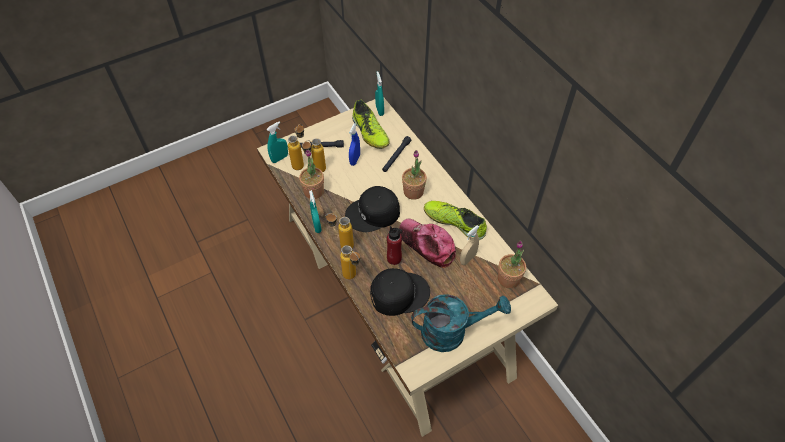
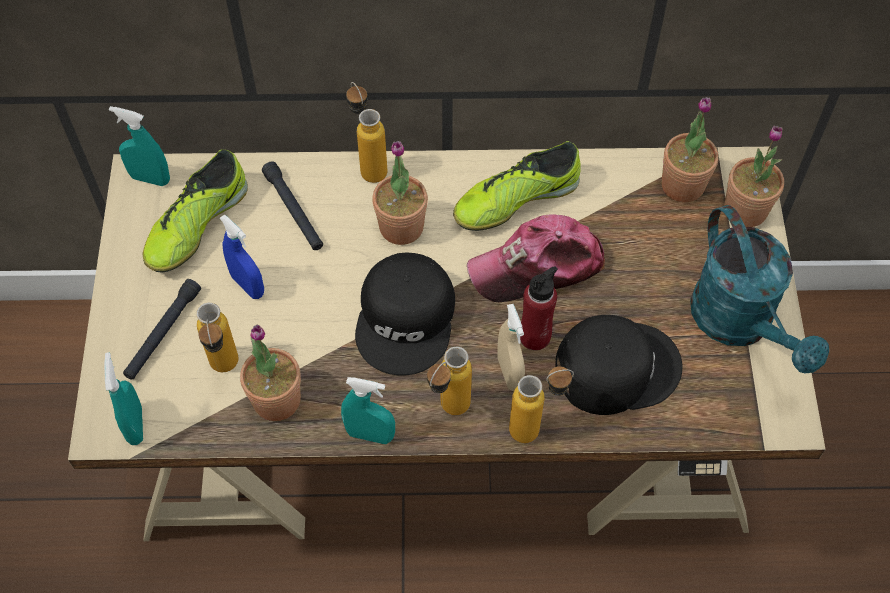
camera: 60 degrees left, 5 degrees up
(300, 162) = (179, 389): bottle -> bottle (368, 165)
(370, 132) = (196, 224): shoe -> shoe turned 120 degrees clockwise
(399, 293) = (615, 366): black cap -> black cap turned 60 degrees clockwise
(452, 331) = (740, 324): turquoise watering can -> turquoise watering can turned 135 degrees clockwise
(468, 259) = (606, 221): beige spray bottle -> beige spray bottle (509, 373)
(514, 309) = (745, 210): none -> potted plant

